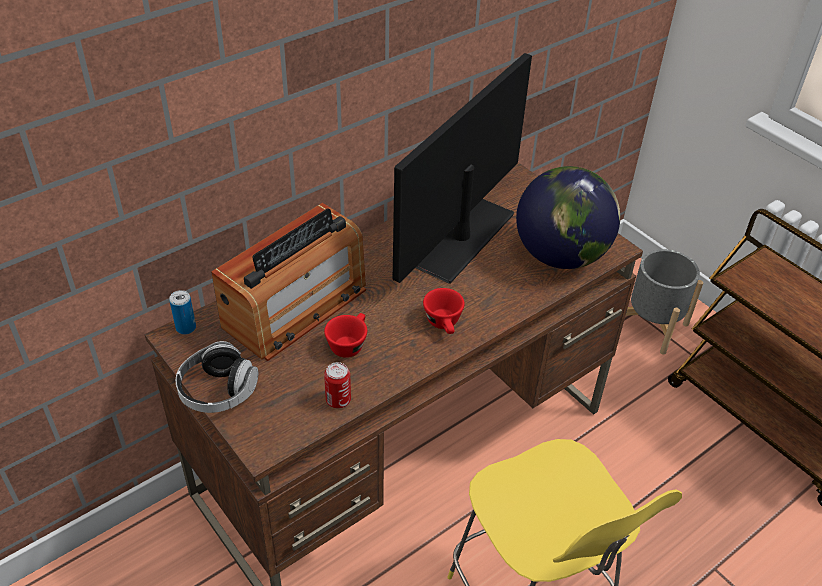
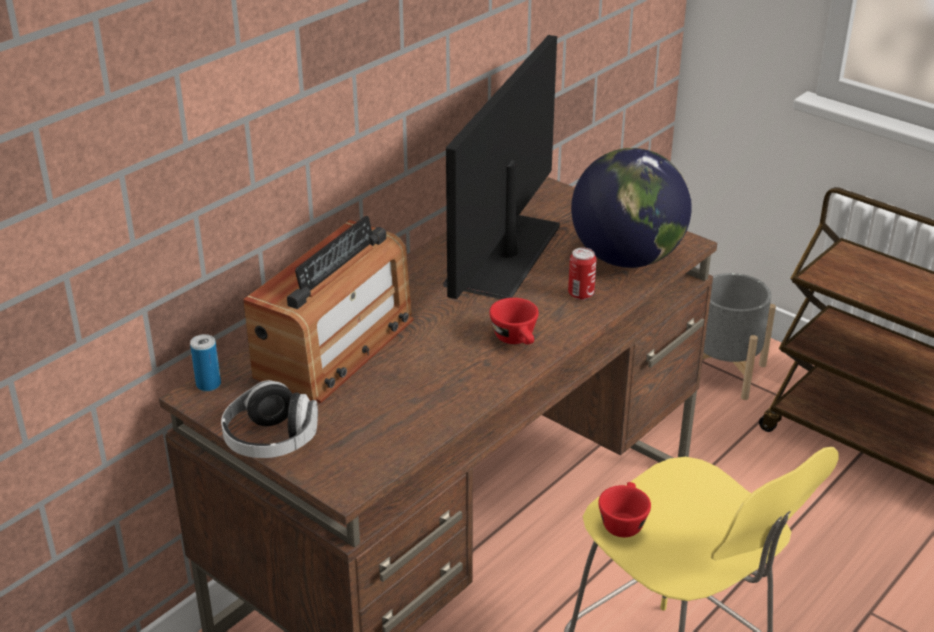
camera: 10 degrees left, 10 degrees down
(338, 400) = (419, 429): can -> can (581, 294)
(349, 343) = (412, 373): red cup -> red cup (623, 521)

